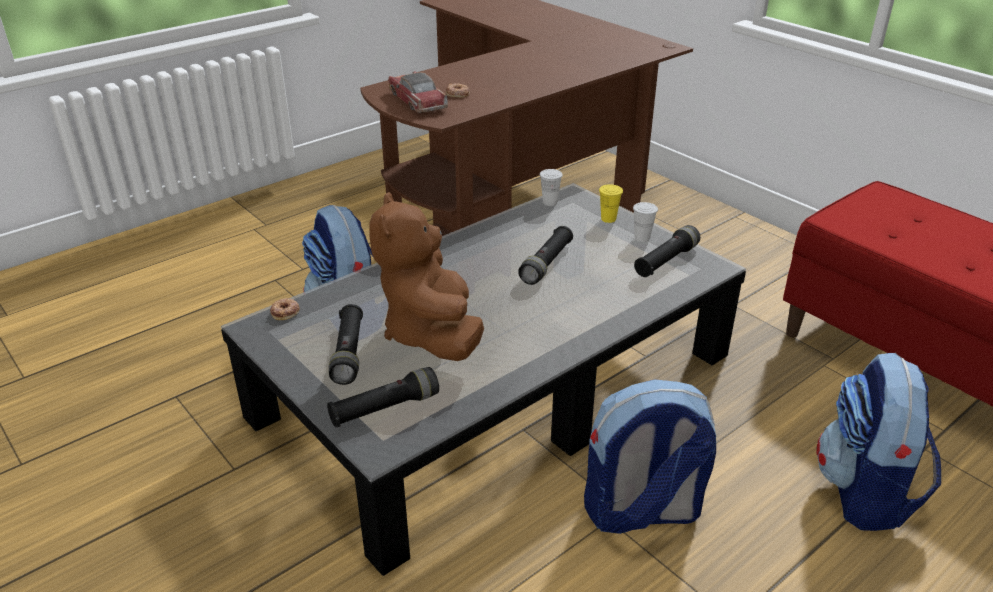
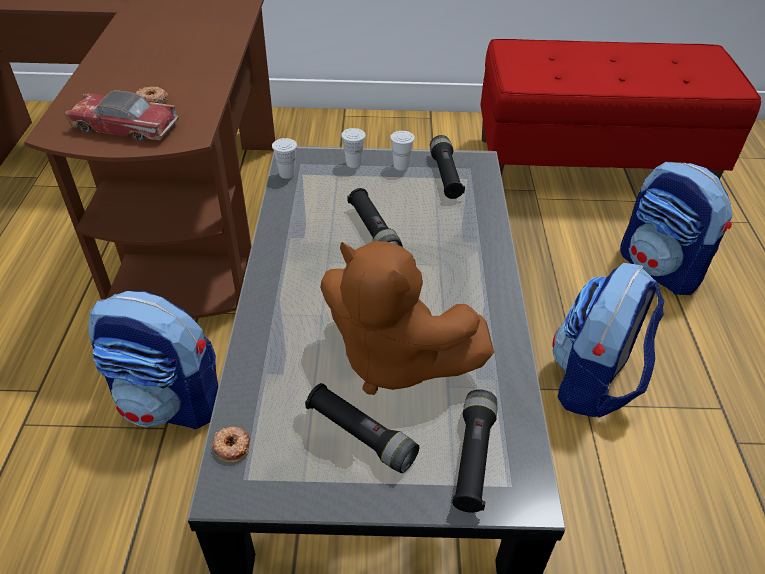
camera: 50 degrees left, 10 degrees up
(608, 219) = (353, 163): yellow cup -> white cup

